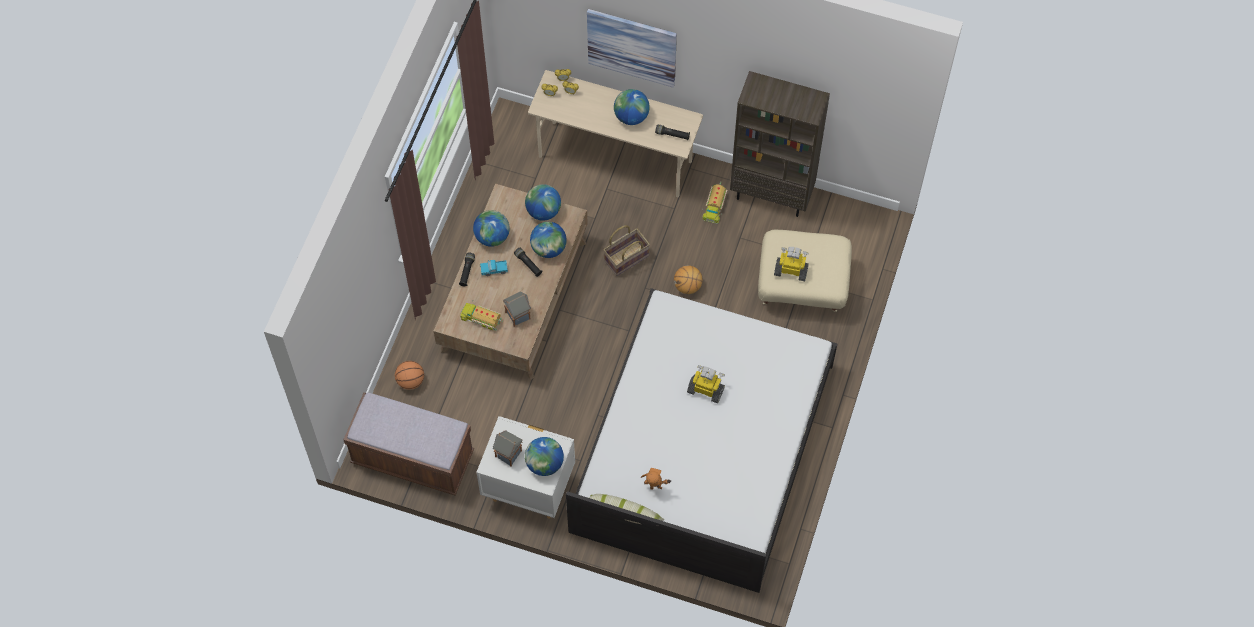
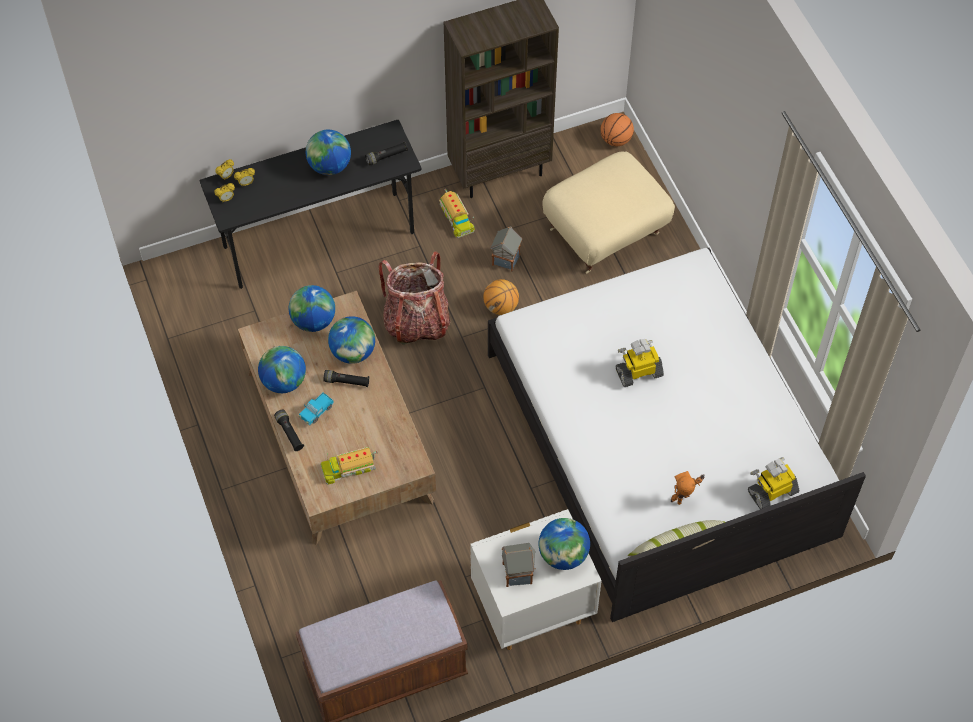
camera: 40 degrees left, 5 degrees down
(410, 381) = (310, 597): basketball -> basketball (616, 140)
(518, 315) = (383, 437): toy house -> toy house (506, 259)
(616, 159) = (319, 239): beige desk -> black desk
(626, 257) = (416, 322): basket -> backpack
(632, 47) = (296, 80): picture -> none
(791, 270) = (604, 211): toy robot -> toy robot (772, 491)

